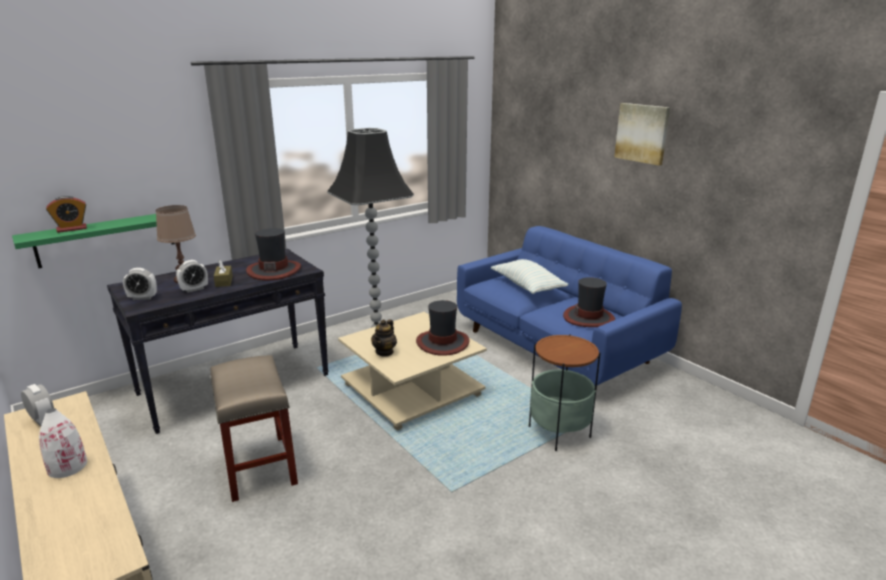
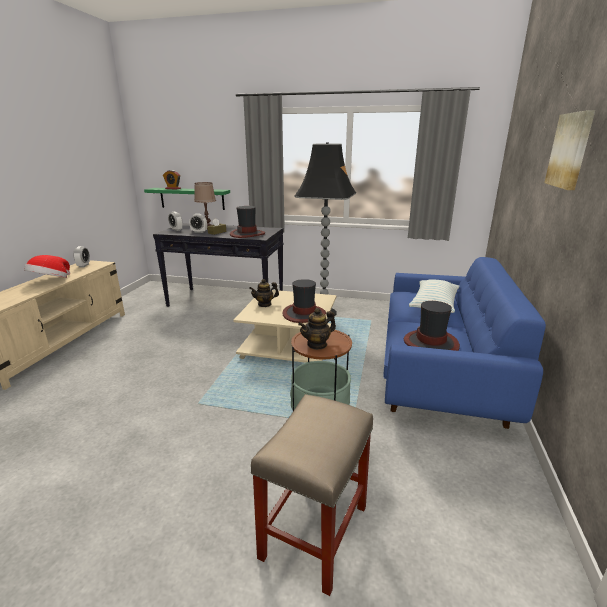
camera: 50 degrees right, 0 degrees up
(68, 466) = (50, 281): white vase -> hat
(259, 466) = (165, 338): beige stool -> beige stool (315, 529)
(570, 353) = (317, 344): none -> teapot

